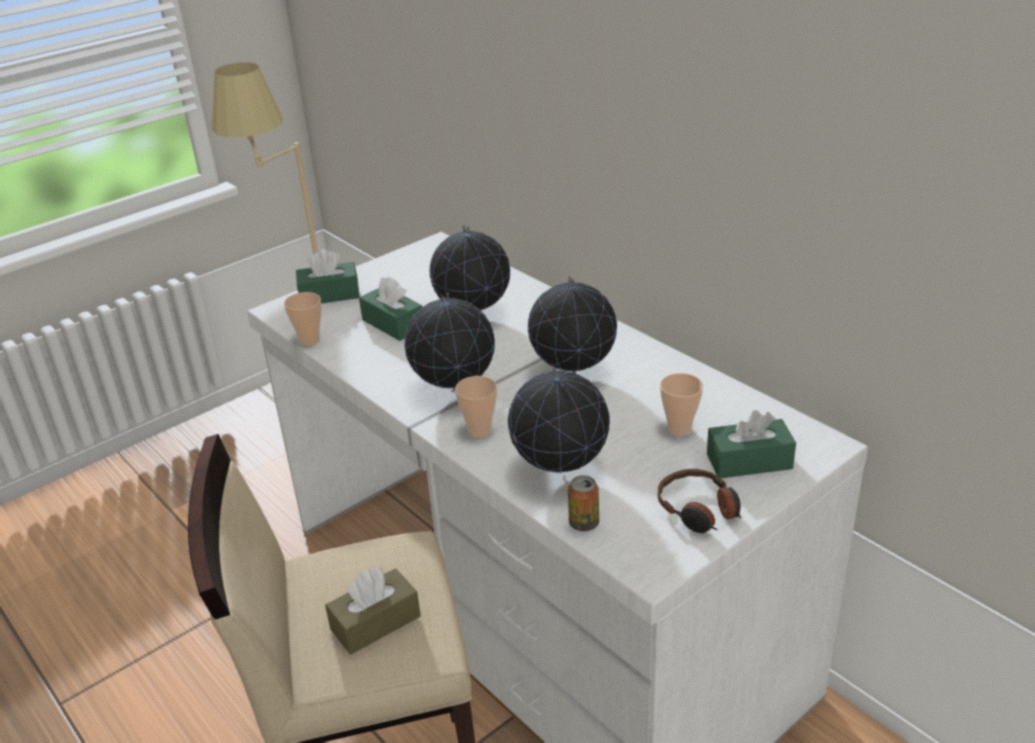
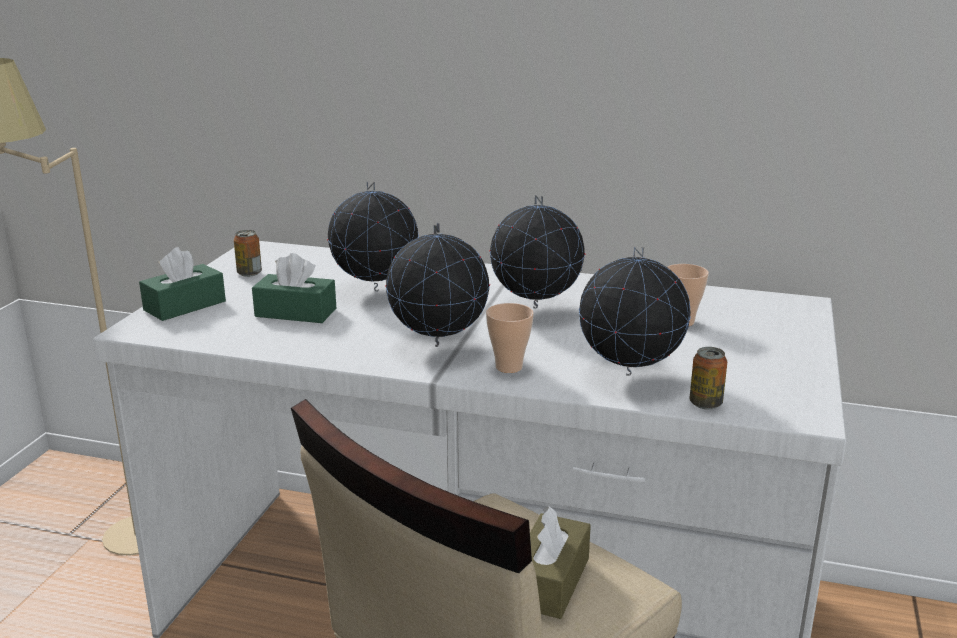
camera: 35 degrees left, 10 degrees down
(309, 340) = (213, 345): cup -> none
(404, 271) = (249, 273): none -> can
(699, 510) = (780, 367): headphones -> none
(749, 461) = (767, 328): green tissue box -> none

